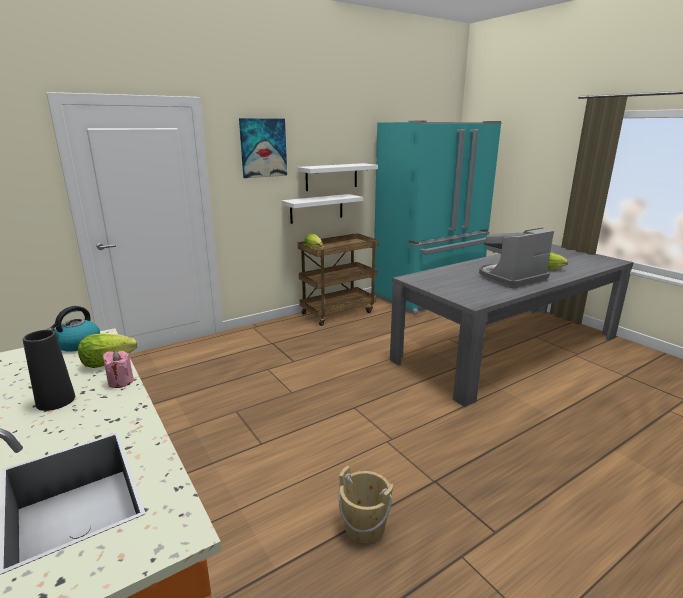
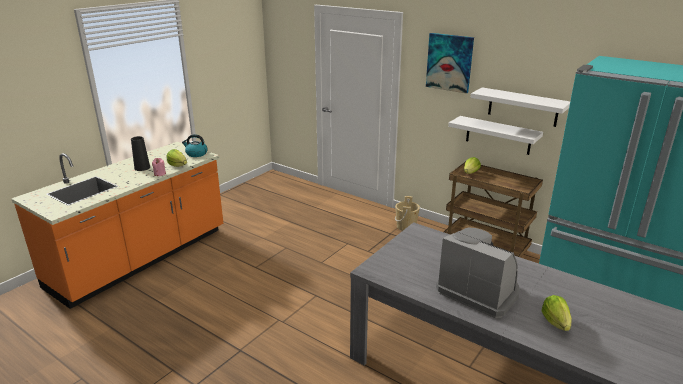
camera: 70 degrees right, 5 degrees up
(364, 526) = (191, 325): beige bucket -> beige bucket (406, 226)

